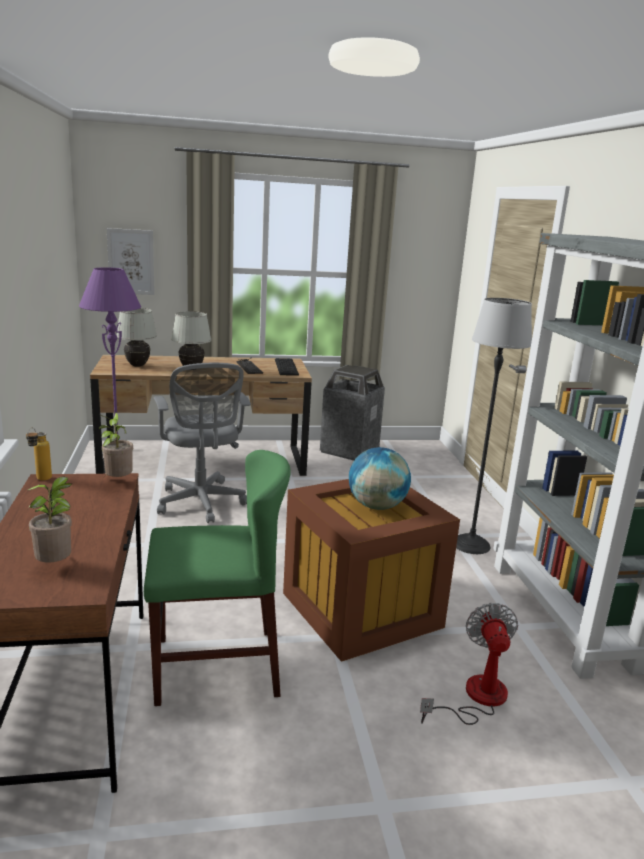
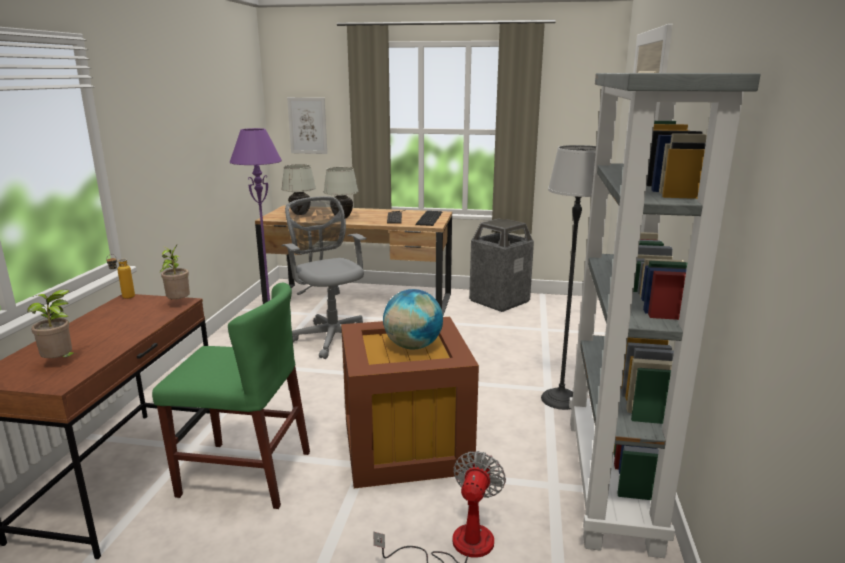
camera: 20 degrees right, 0 degrees up
(201, 503) = (331, 337): grey office chair -> grey office chair turned 150 degrees clockwise

